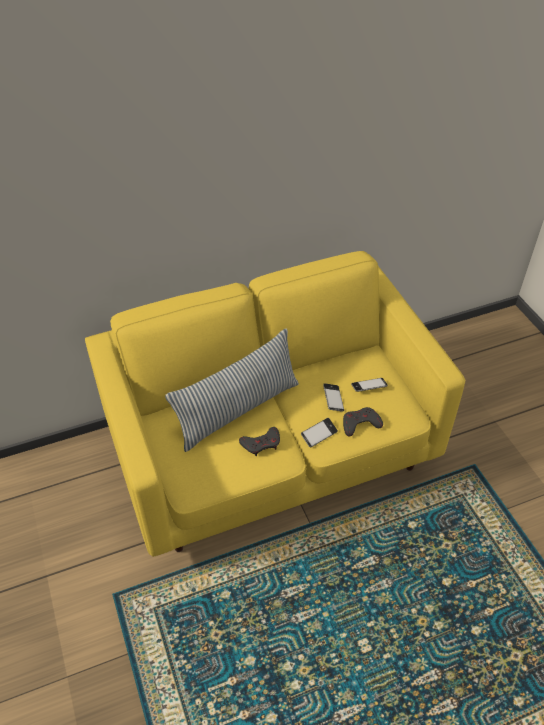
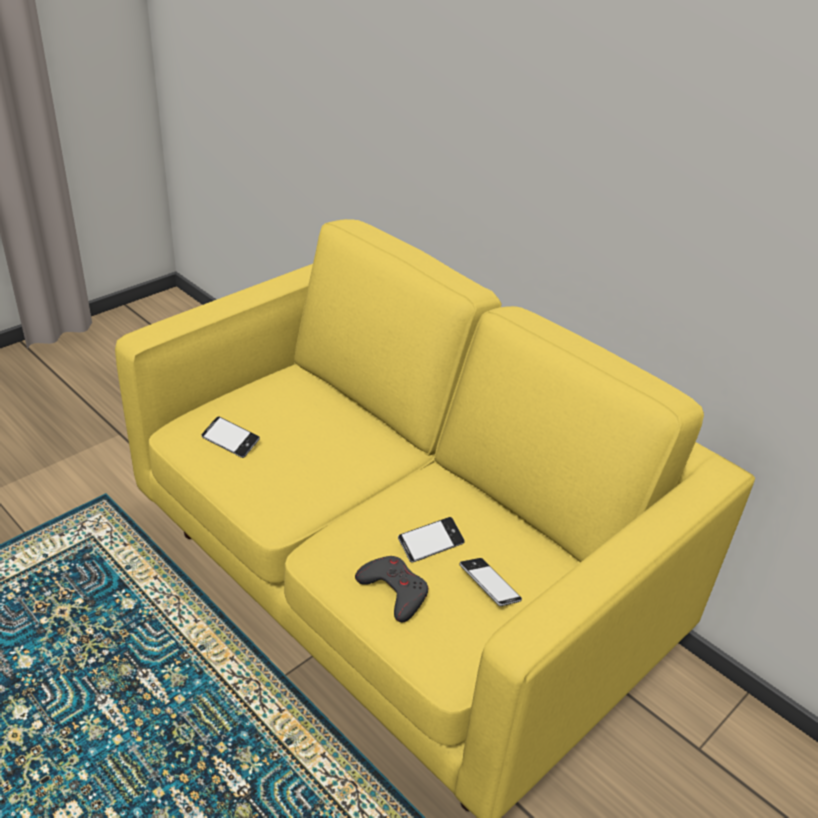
camera: 65 degrees right, 10 degrees down
(238, 410) = (348, 442): pillow -> none
(261, 443) = (294, 481): grey game controller -> none
(319, 434) = (344, 542): phone -> phone (230, 441)

